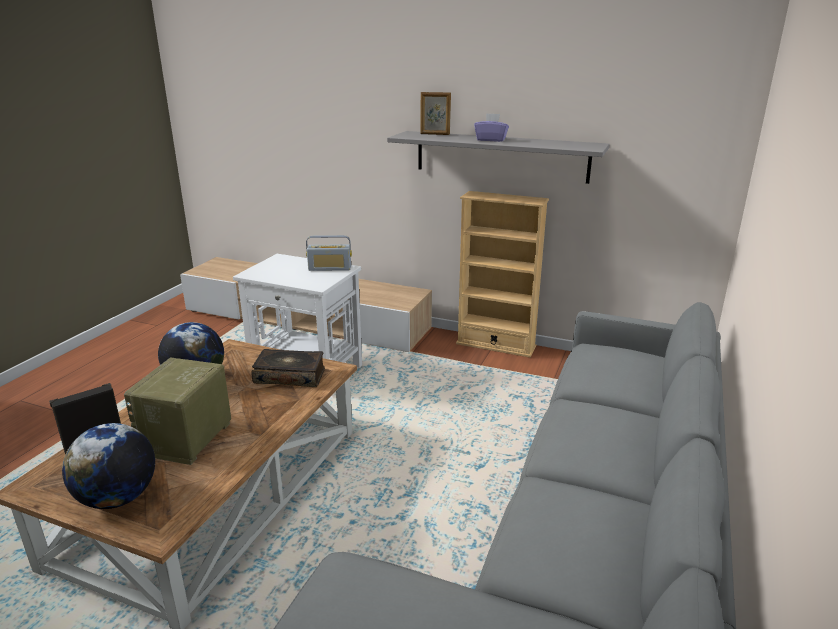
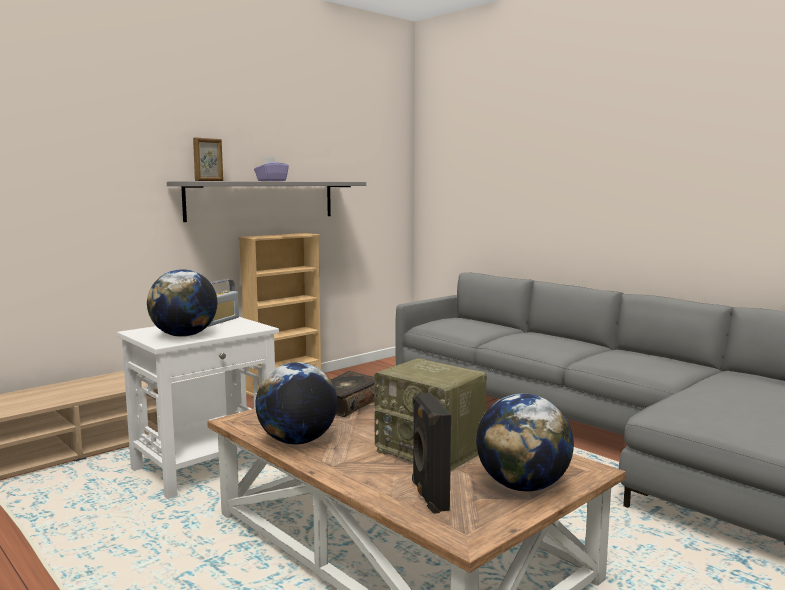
camera: 65 degrees left, 15 degrees down
(275, 272) = (184, 335): none -> globe

